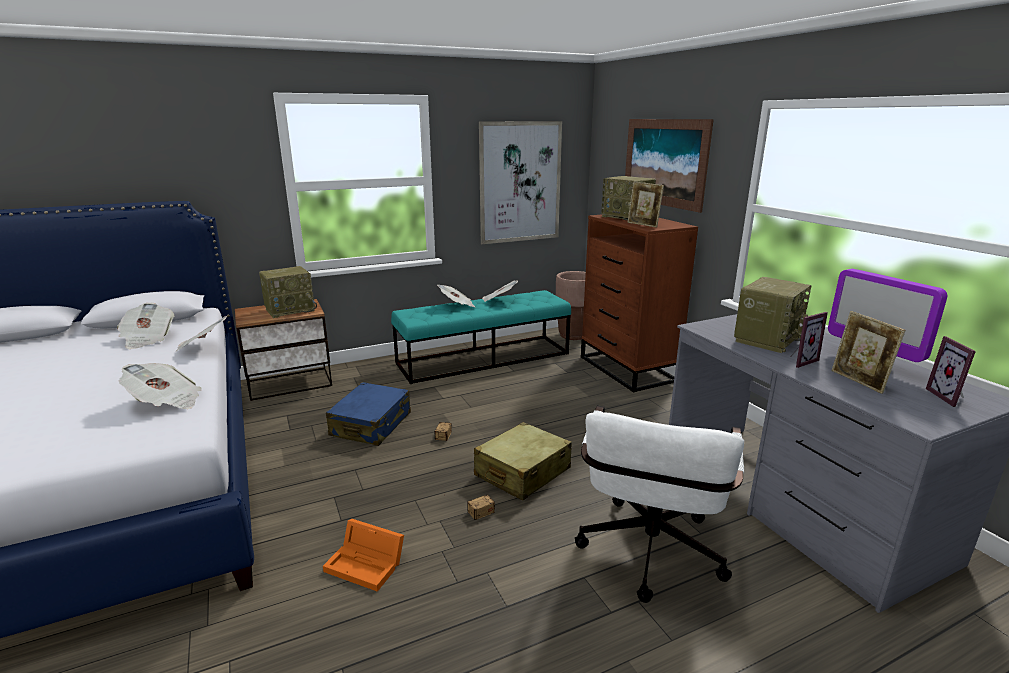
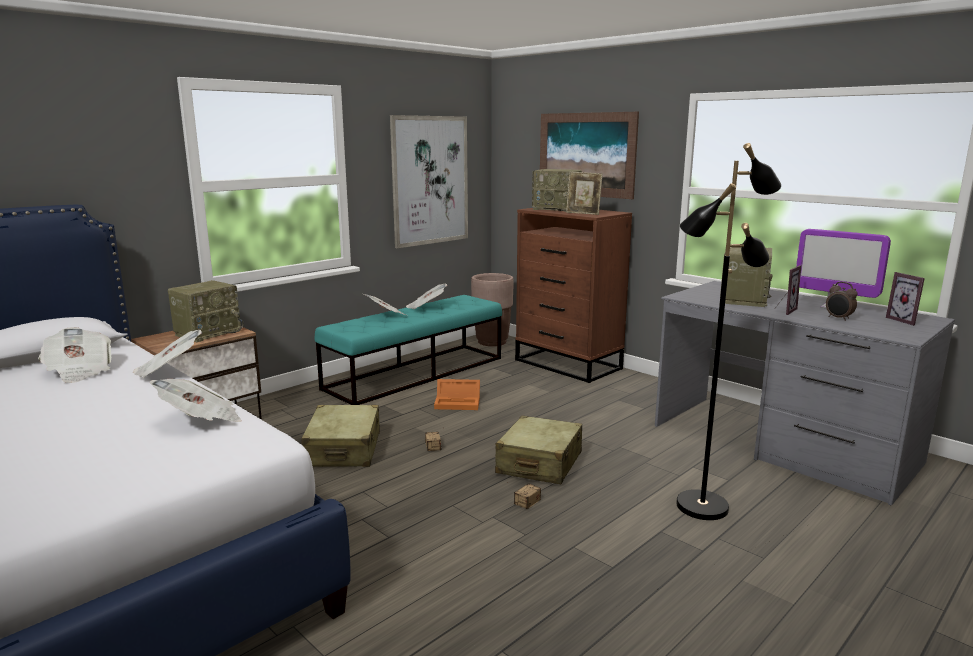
camera: 20 degrees left, 5 degrees down
(367, 564) = (451, 566): orange storage box -> orange storage box (459, 403)
(371, 424) = (344, 449): blue suitcase -> beige suitcase
(648, 557) = (701, 505): white office chair -> black floor lamp
(858, 381) = (838, 318): picture frame -> alarm clock

